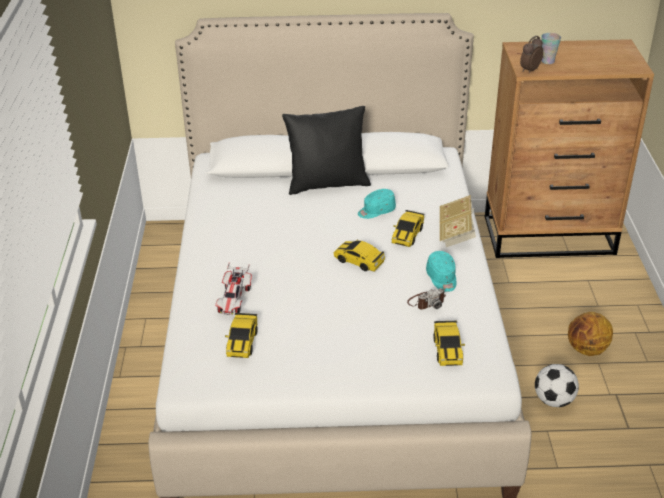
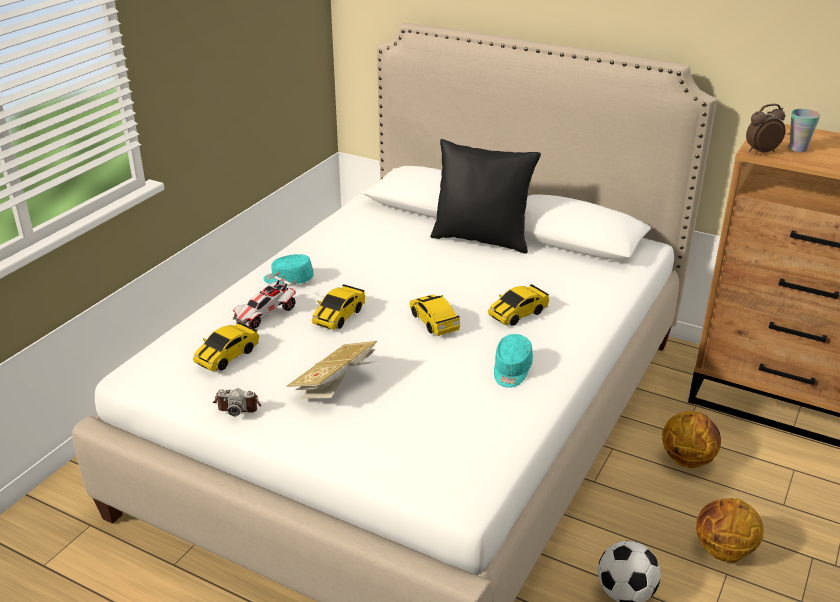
camera: 30 degrees right, 5 degrees down
(376, 211) = (507, 279): turquoise cap -> turquoise cap (288, 279)
(426, 302) = (467, 388): camera -> camera (238, 405)
(447, 350) = (437, 448): toy car -> toy car (339, 316)
(456, 233) = (579, 329): book -> book (336, 386)
(524, 298) = (687, 459): none -> basketball

